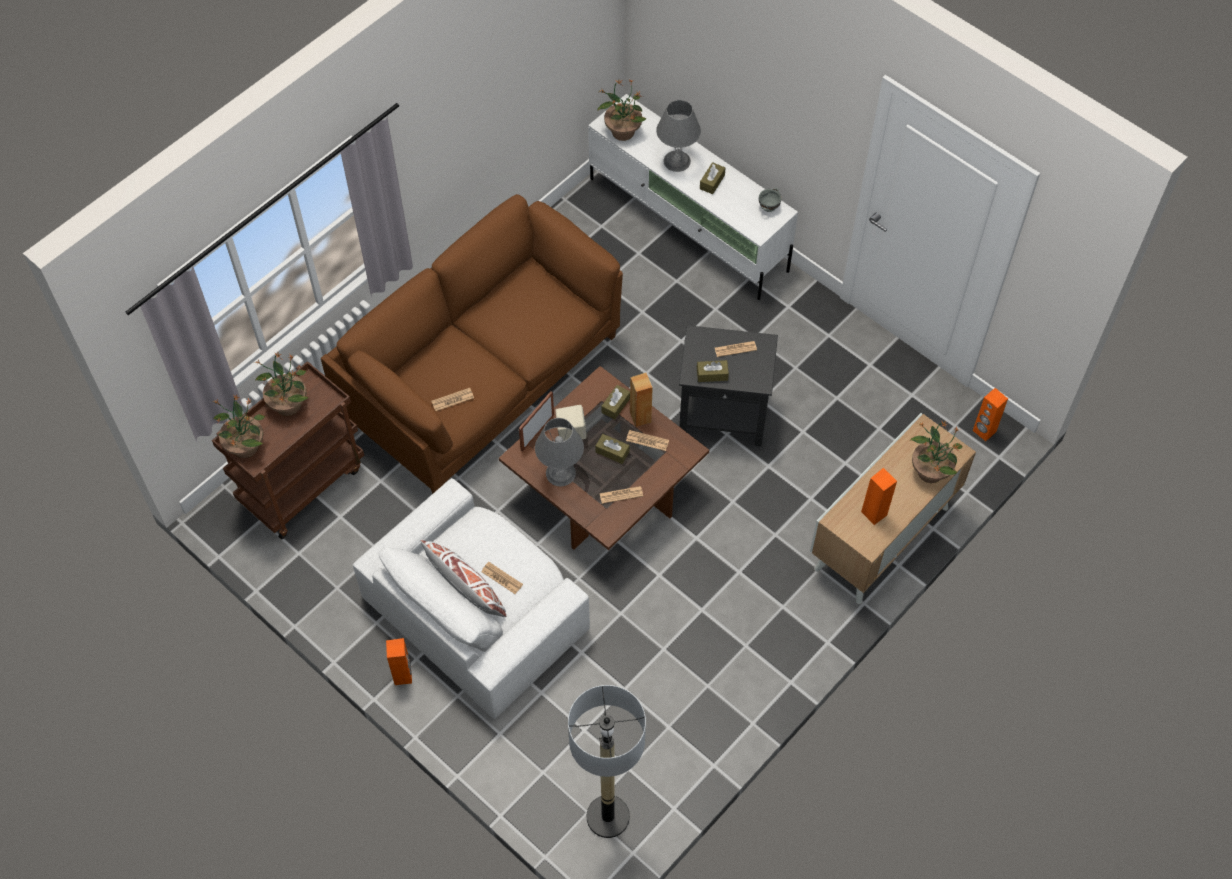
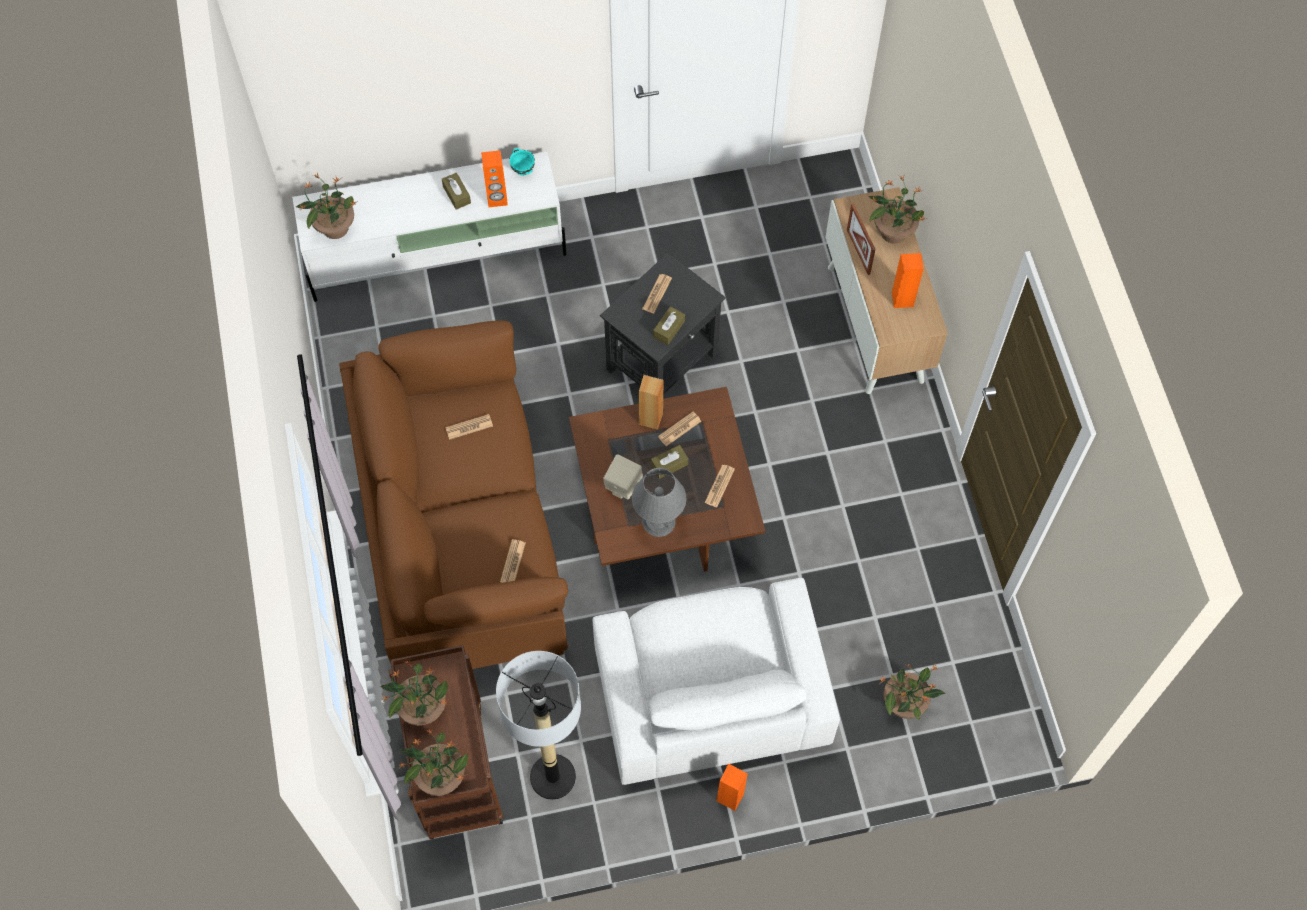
camera: 55 degrees left, 5 degrees up
(466, 589) = (717, 677): white pillow -> none
(502, 578) = (729, 639): newspaper -> newspaper (469, 427)
(537, 432) = (600, 513): picture frame -> picture frame (858, 251)
(567, 753) = (905, 703): none -> potted plant
(607, 816) = (986, 708): floor lamp -> floor lamp (552, 777)
(615, 405) = (622, 431): brown tissue box -> none
(677, 161) = (408, 206): grey table lamp -> none
(769, 207) = (523, 169): grey bowl -> turquoise bowl
(984, 431) = (832, 180): orange speaker -> orange speaker (497, 199)

